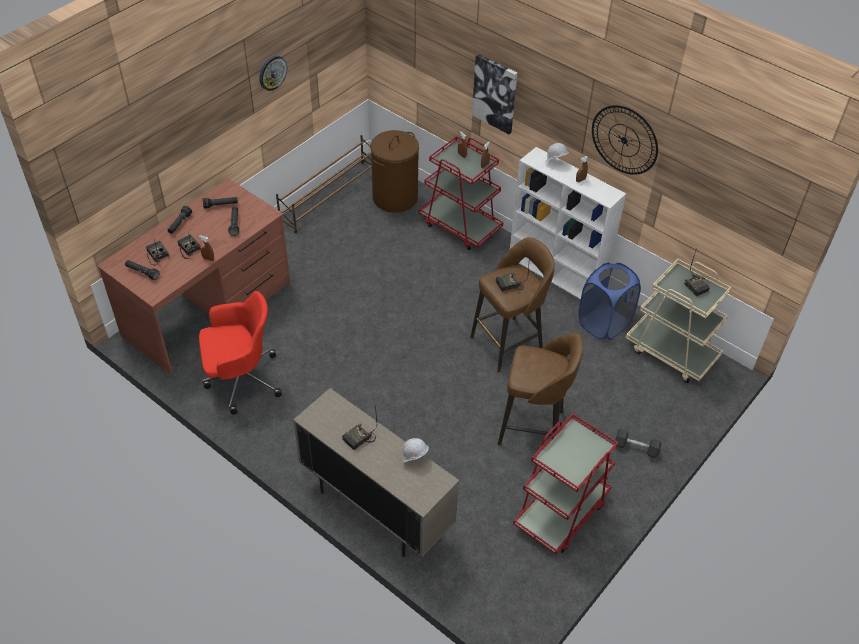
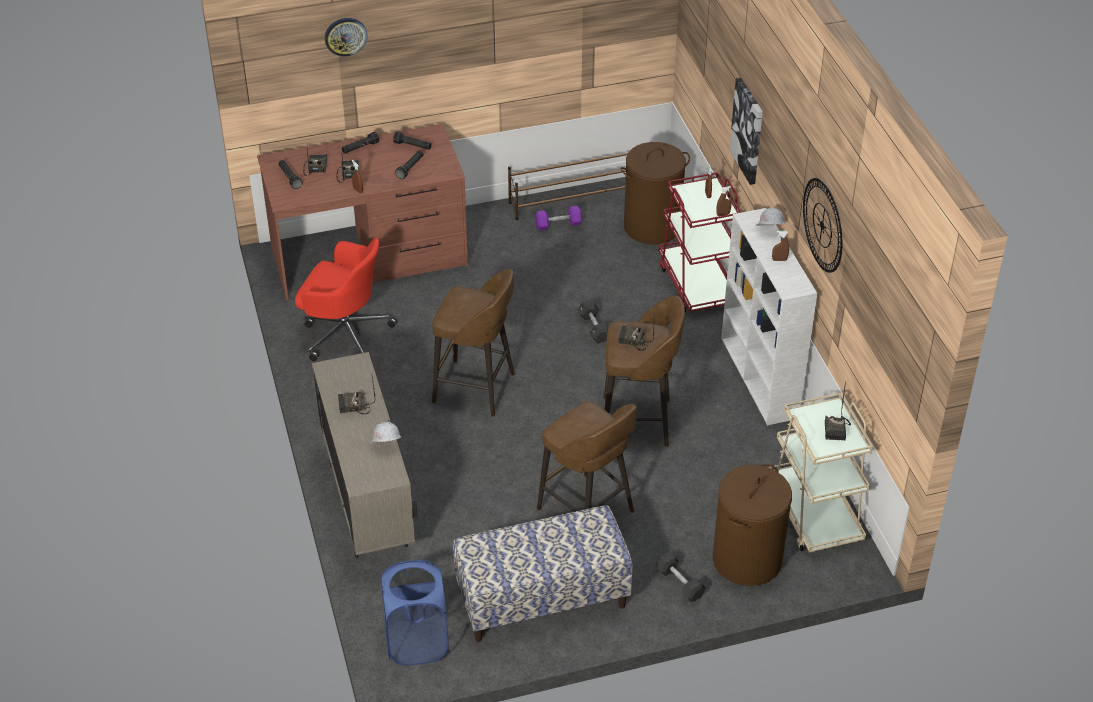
camera: 35 degrees right, 5 degrees down
(272, 72) = (526, 25): wall clock -> wall clock (345, 36)
(329, 223) = (558, 224): none -> purple dumbbell
(377, 375) = (476, 389): none -> brown stool
(419, 289) = (594, 328): none -> black dumbbell
(561, 512) = (542, 599): red cart -> bench
(604, 323) = (764, 450): blue laundry basket -> blue laundry basket (417, 642)
(661, 407) = (746, 559): none -> brown laundry basket

